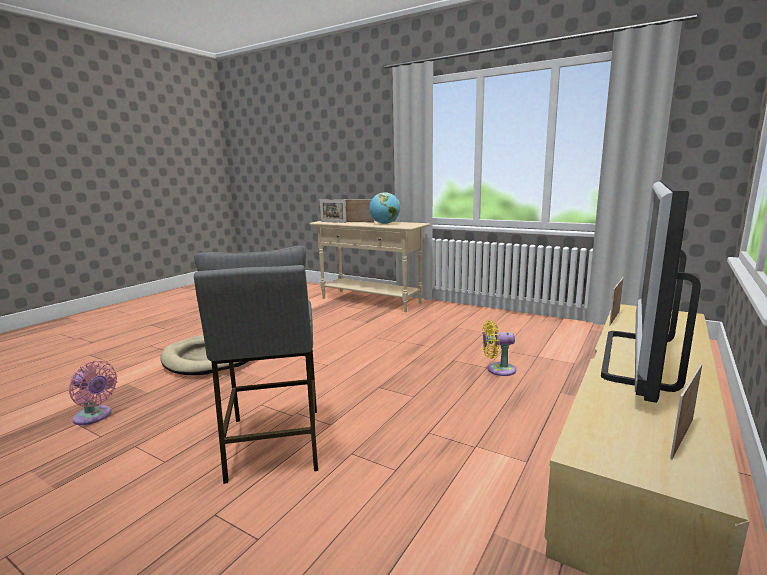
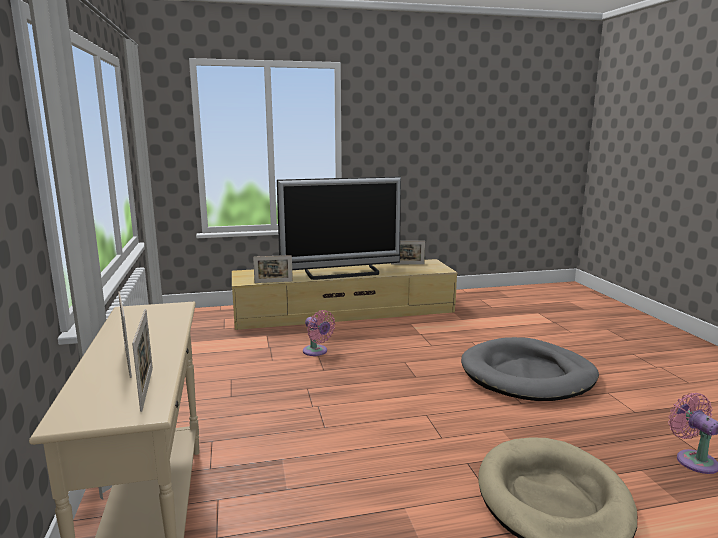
camera: 135 degrees left, 0 degrees up
(273, 443) = (527, 375): grey stool -> grey dog bed
(385, 224) = (150, 329): globe -> none
(498, 369) = (316, 352): yellow fan -> pink fan

